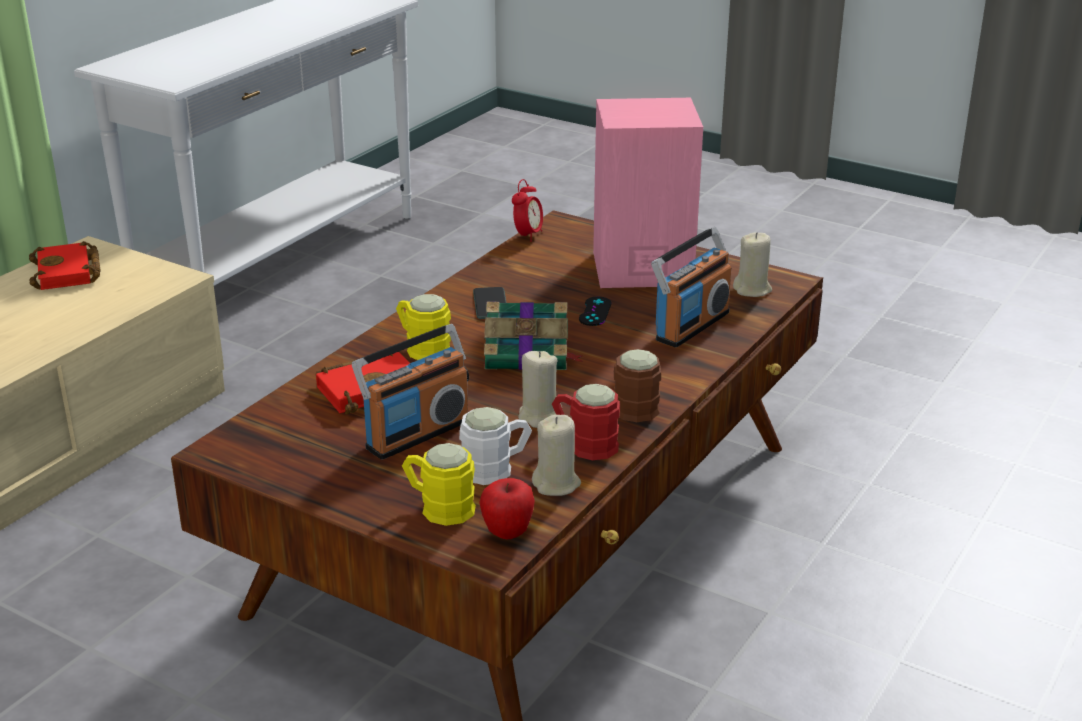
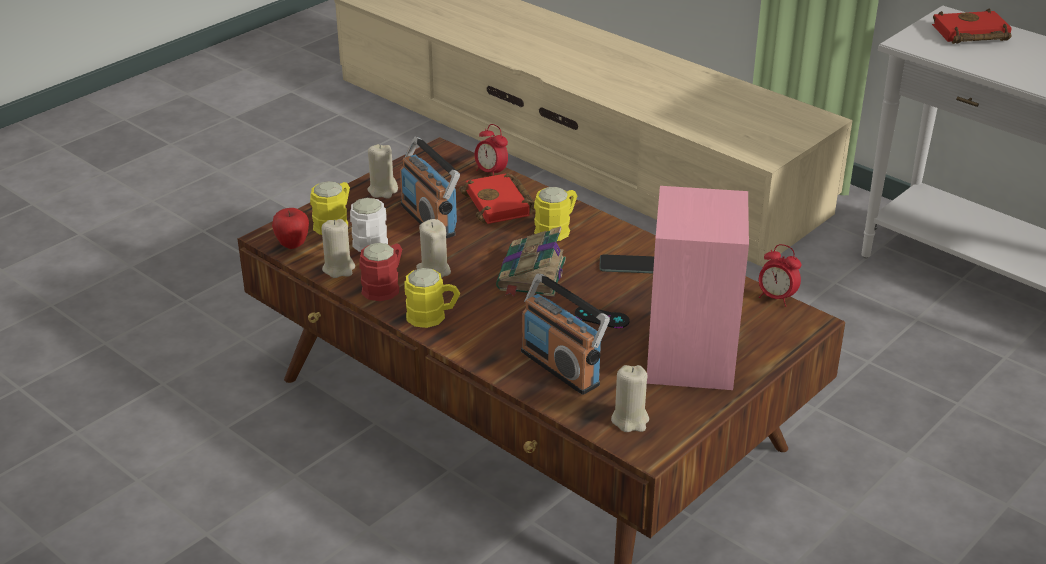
camera: 100 degrees right, 5 degrees up
(69, 273) = (777, 115): red book -> red book (969, 34)
(285, 403) = (491, 173): none -> alarm clock
(342, 480) = (383, 190): none -> beige candle
(635, 404) = (433, 316): brown mug -> yellow mug

